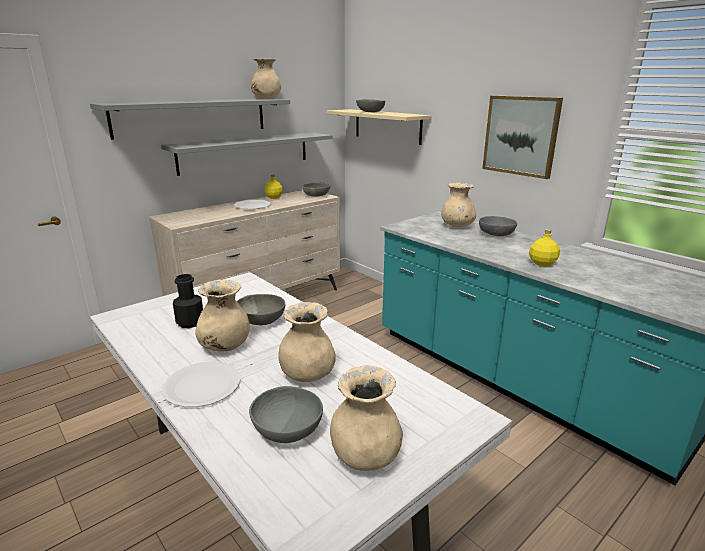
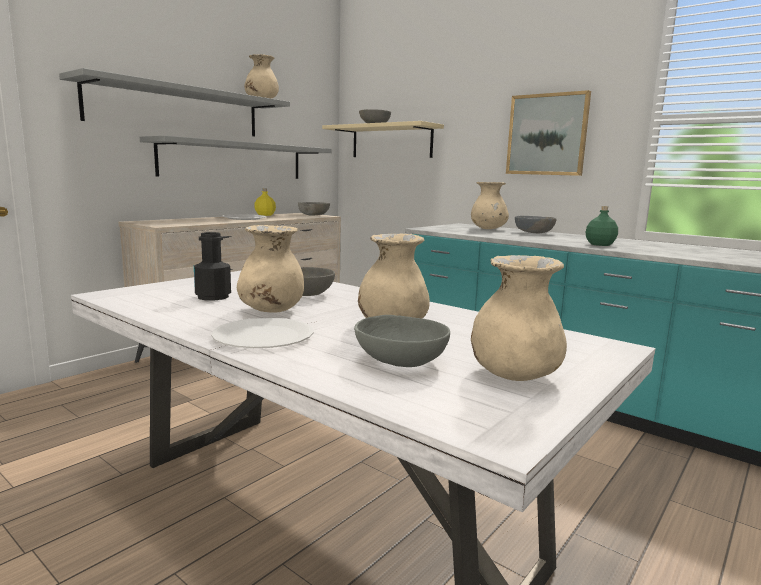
camera: 10 degrees left, 10 degrees down
(542, 263) = (600, 244): yellow bottle -> green bottle

